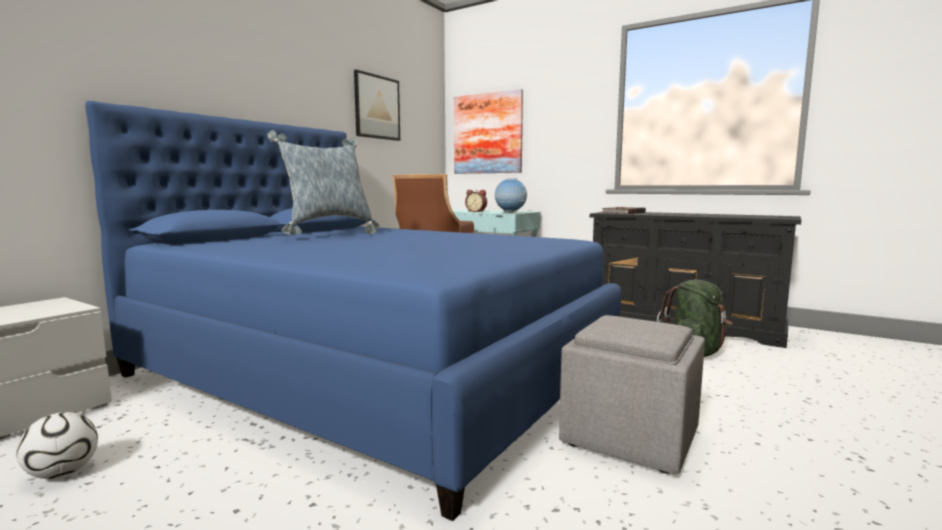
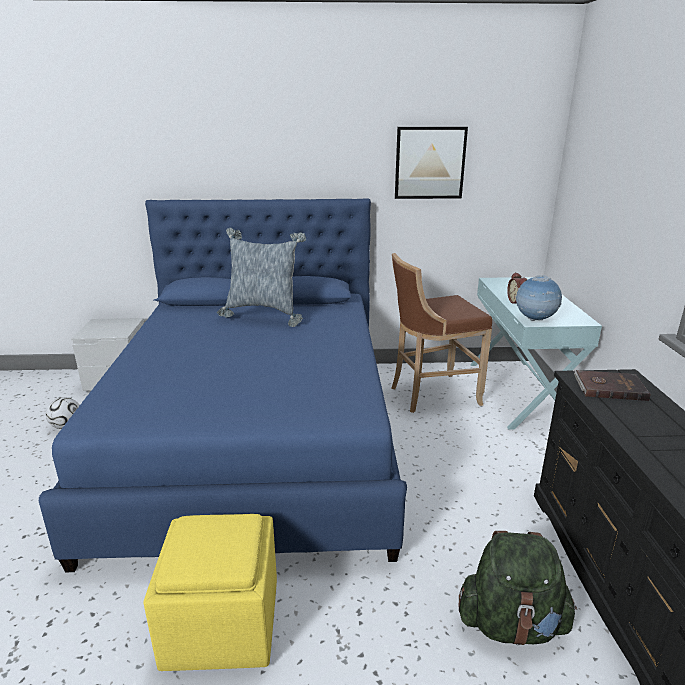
camera: 55 degrees right, 15 degrees up
(487, 133) = (586, 194): picture -> none
(629, 436) = (224, 623): grey ottoman -> yellow ottoman

